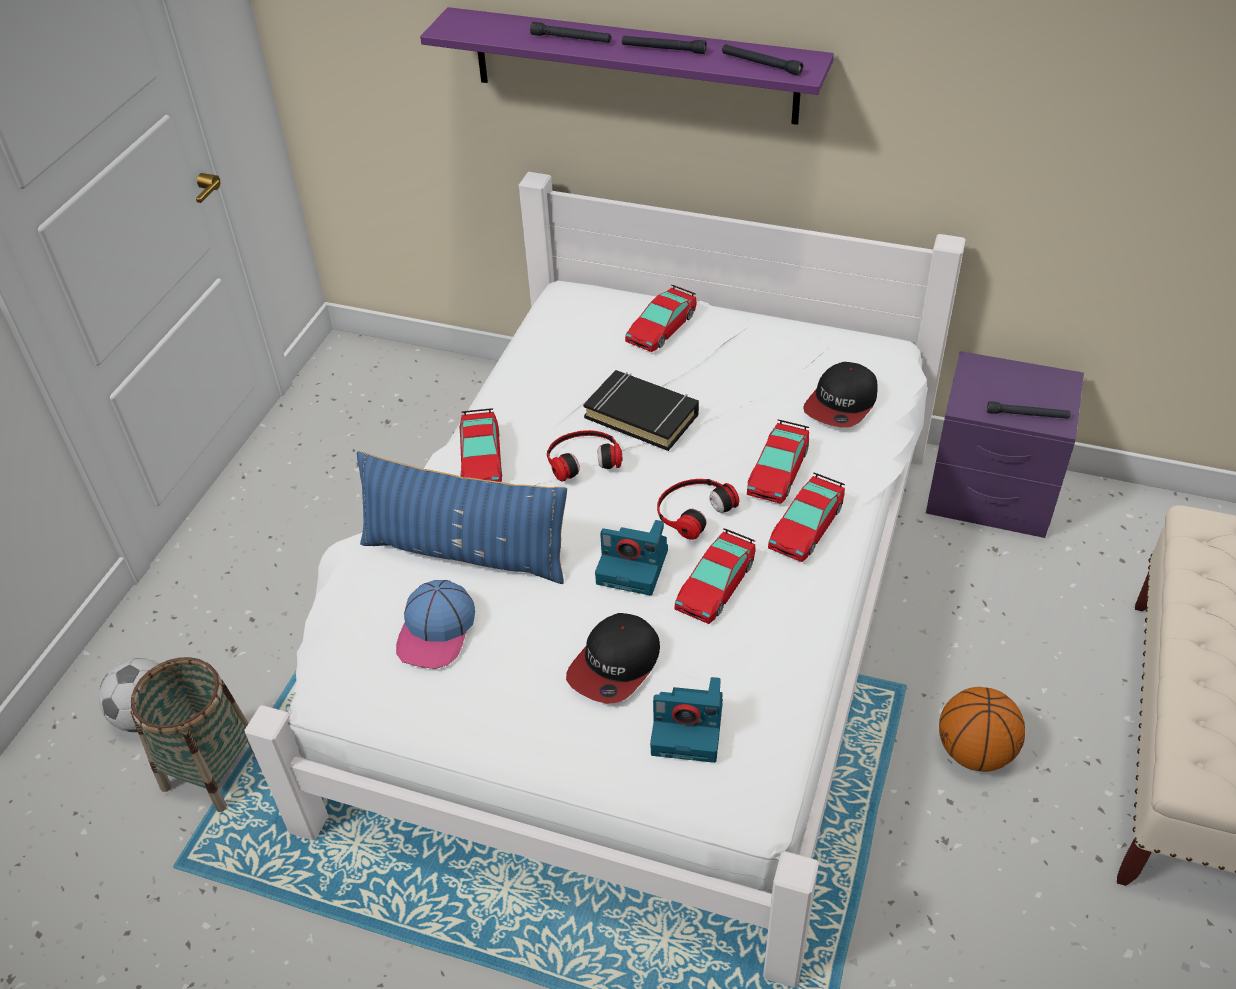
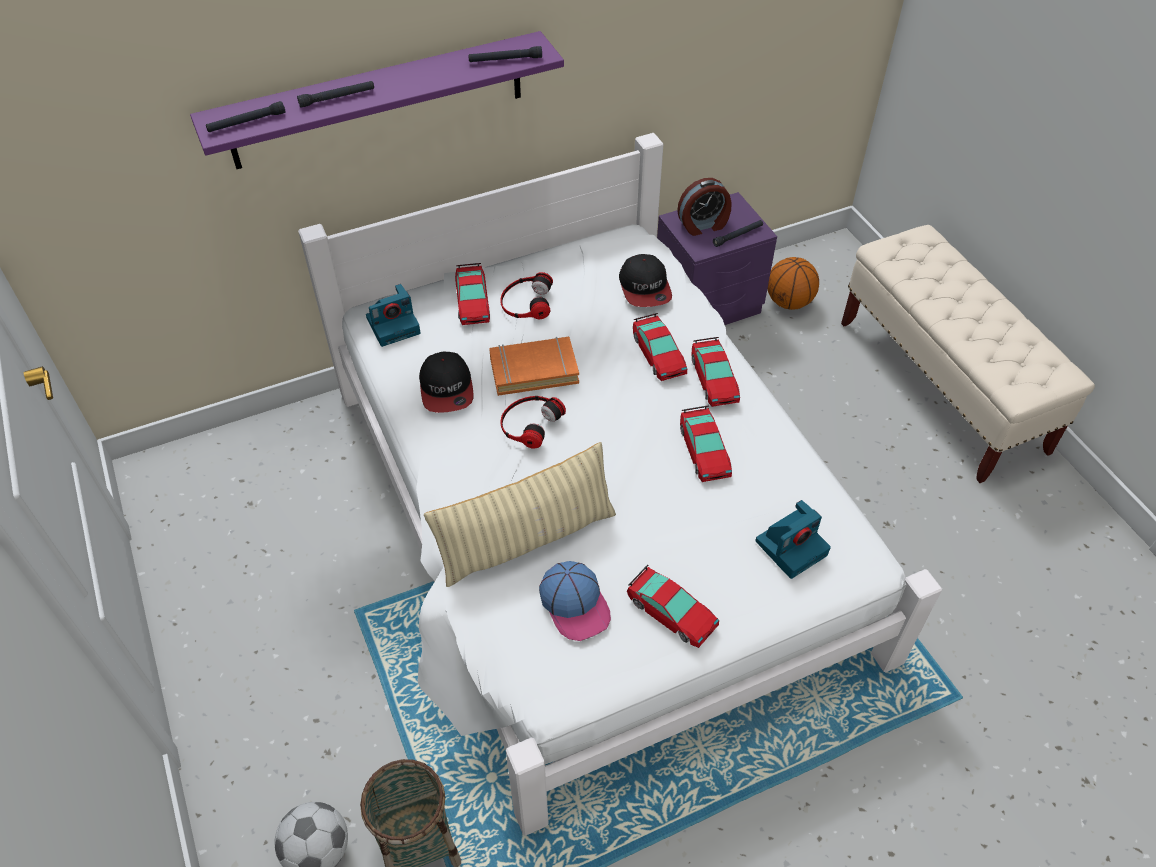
camera: 45 degrees left, 5 degrees up
(465, 552) = (526, 539): blue pillow -> beige pillow
(480, 458) = (459, 468): toy car -> toy car (671, 612)
(615, 665) = (708, 541): cap -> cap (447, 388)
(634, 566) = (647, 472): camera -> camera (394, 325)
(642, 415) = (534, 370): black book -> orange book
(663, 50) = (420, 77): black flashlight -> black flashlight (247, 122)
(693, 510) = (638, 412): headphones -> headphones (526, 302)
(975, 752) = (851, 463): basketball -> basketball (789, 302)
(999, 385) = (703, 225): none -> alarm clock

